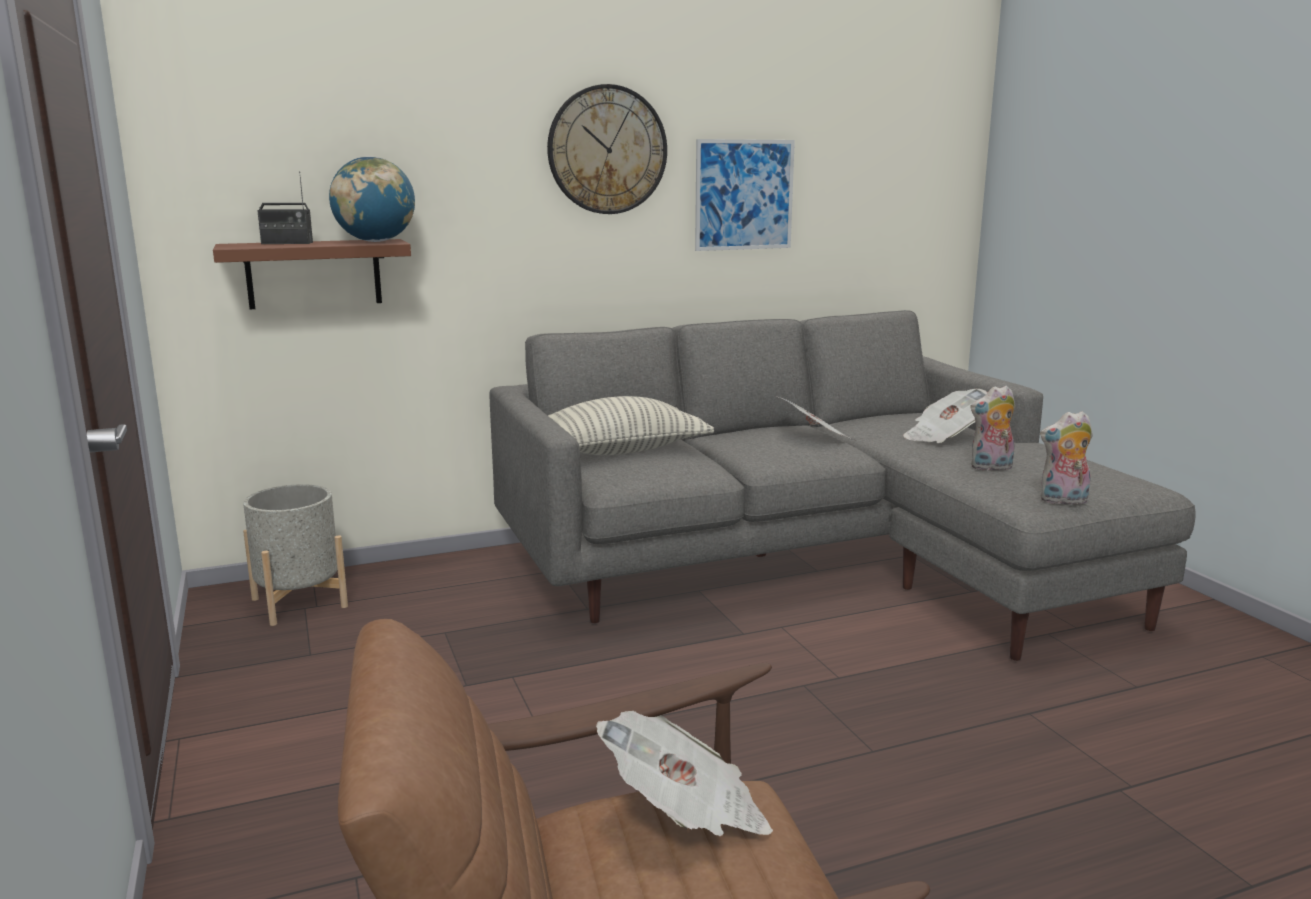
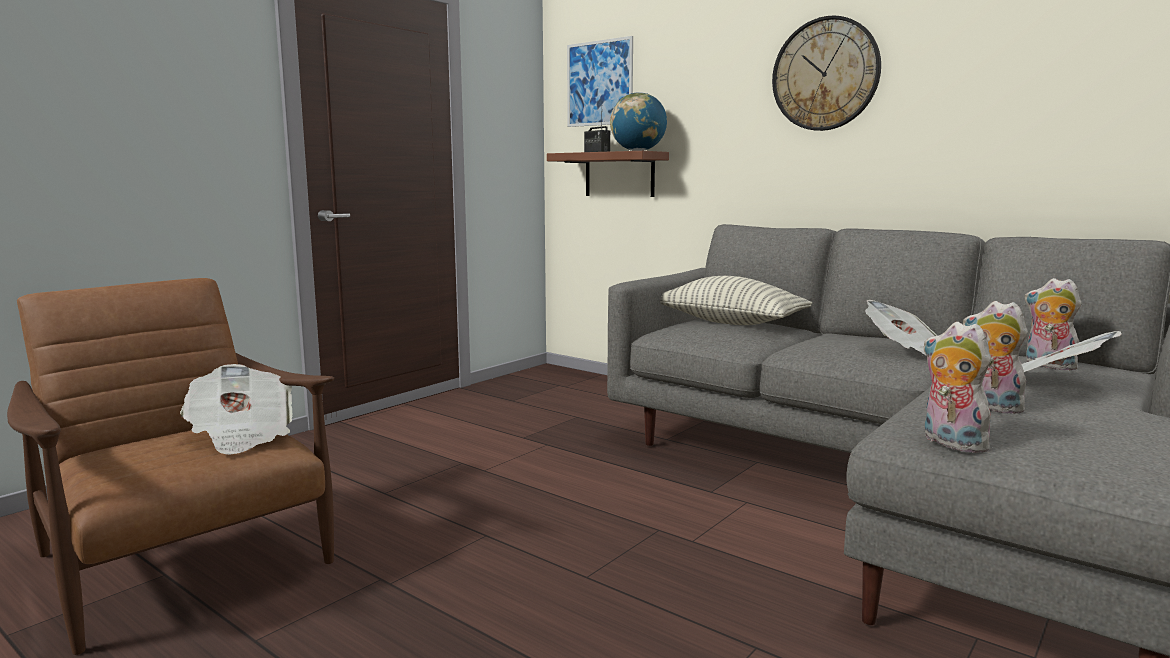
camera: 60 degrees right, 5 degrees down
(299, 603) = (563, 383): grey planter -> none
(744, 195) = (968, 107): picture -> picture (599, 83)
(901, 423) = (1047, 366): none -> plush toy

